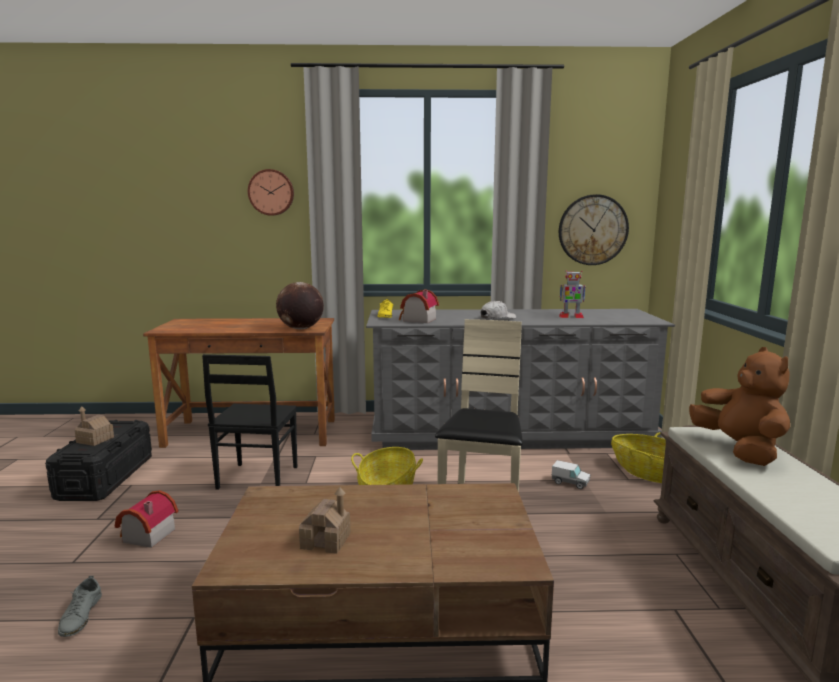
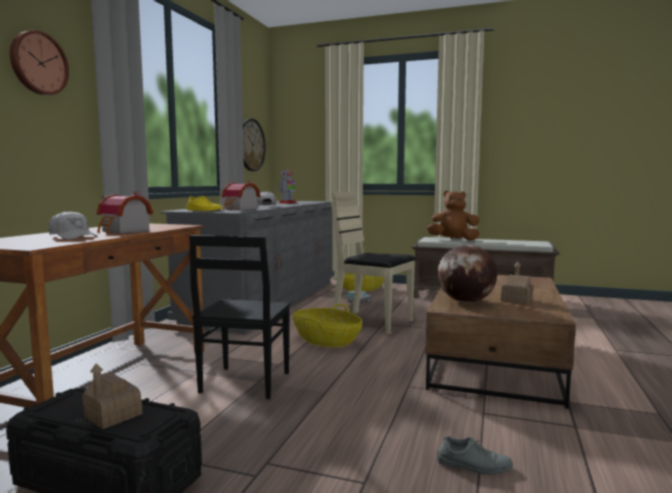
camera: 70 degrees left, 5 degrees down
(145, 536) = (330, 439): toy house -> toy house (124, 231)
(215, 326) = (73, 237): none -> white cap
(256, 478) = (243, 383): black chair -> black chair turned 75 degrees clockwise
(300, 329) = (170, 226): globe -> globe (466, 302)

